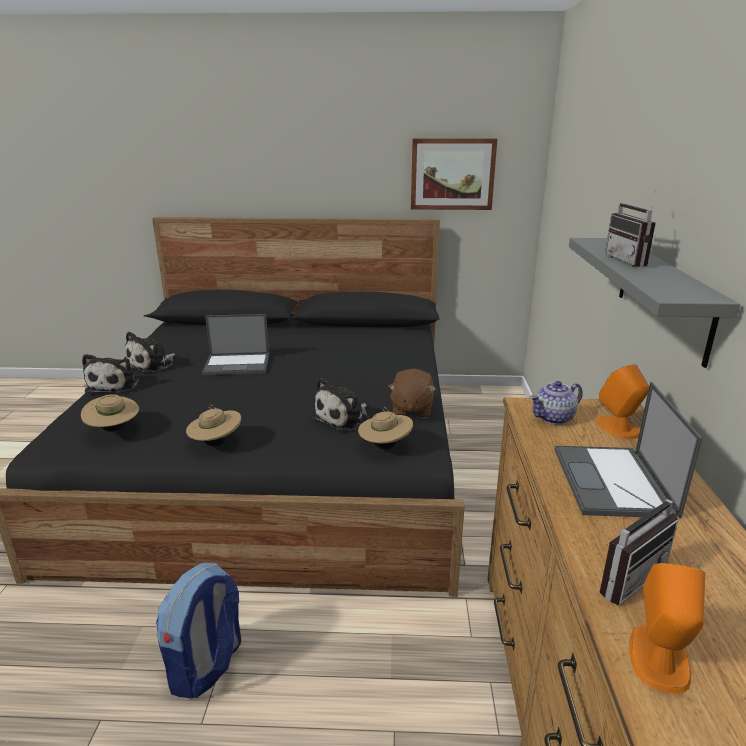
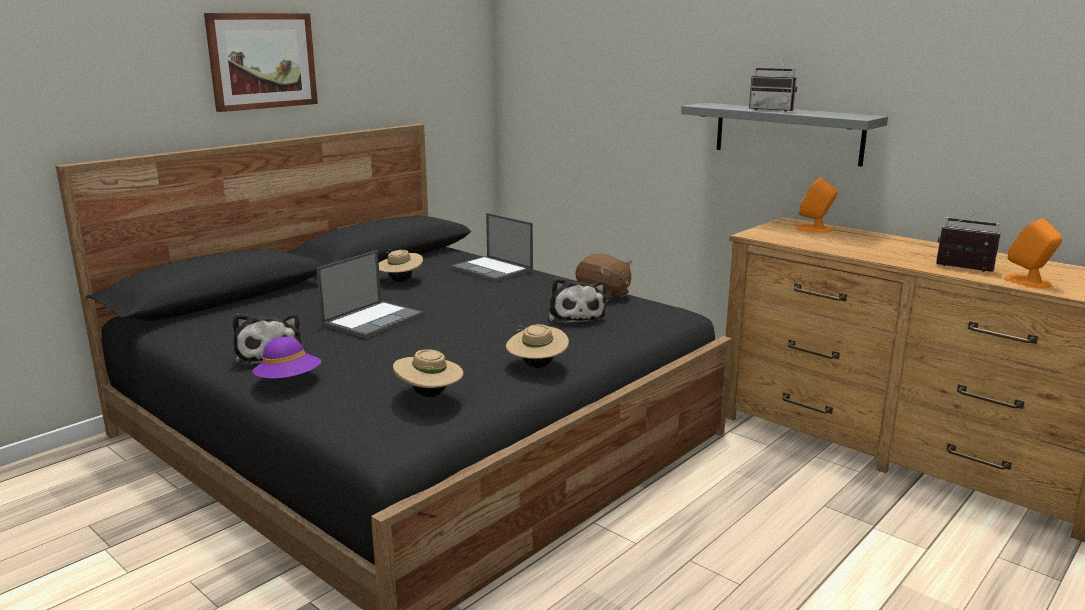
camera: 50 degrees left, 5 degrees down
(115, 385) = (289, 381): plush toy -> purple hat
(206, 666) = (676, 563): backpack -> none
(385, 446) = (649, 317): beige hat -> beige hat (400, 281)
(452, 174) = (421, 72): picture -> picture (262, 61)
(554, 418) = (780, 235): teapot -> none
(613, 482) = (874, 247): laptop -> laptop (492, 269)
(623, 575) = (962, 269): radio -> radio turned 60 degrees counterclockwise

